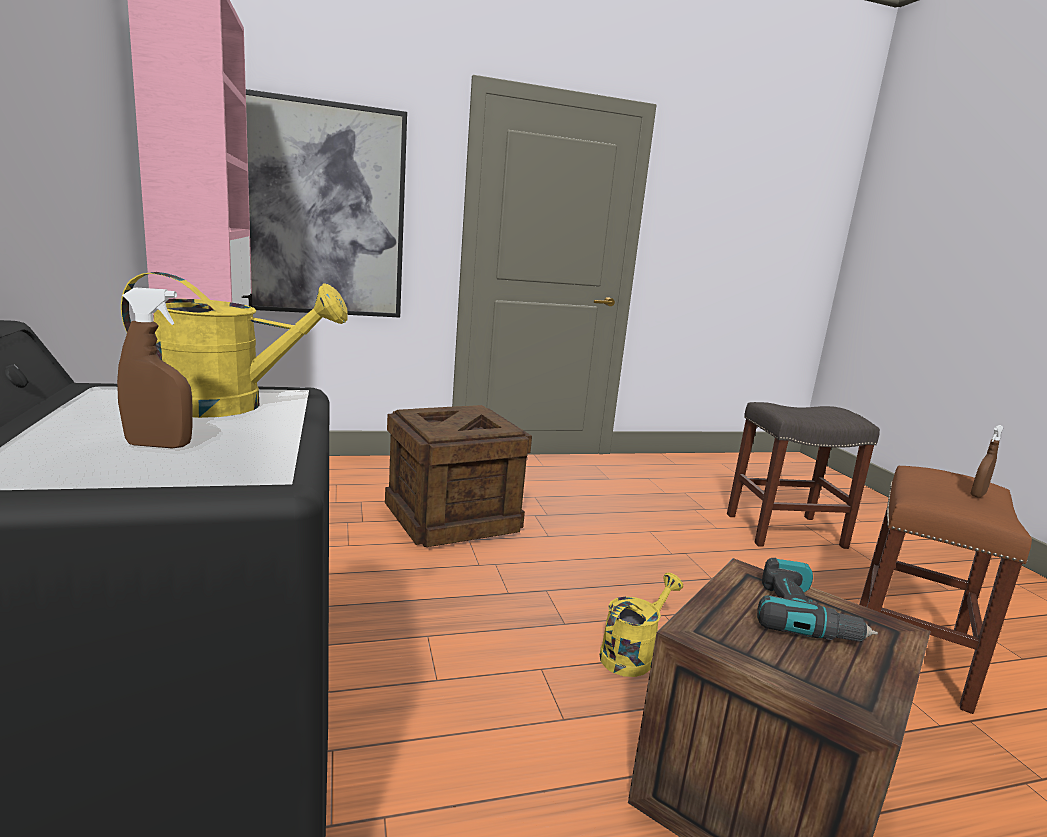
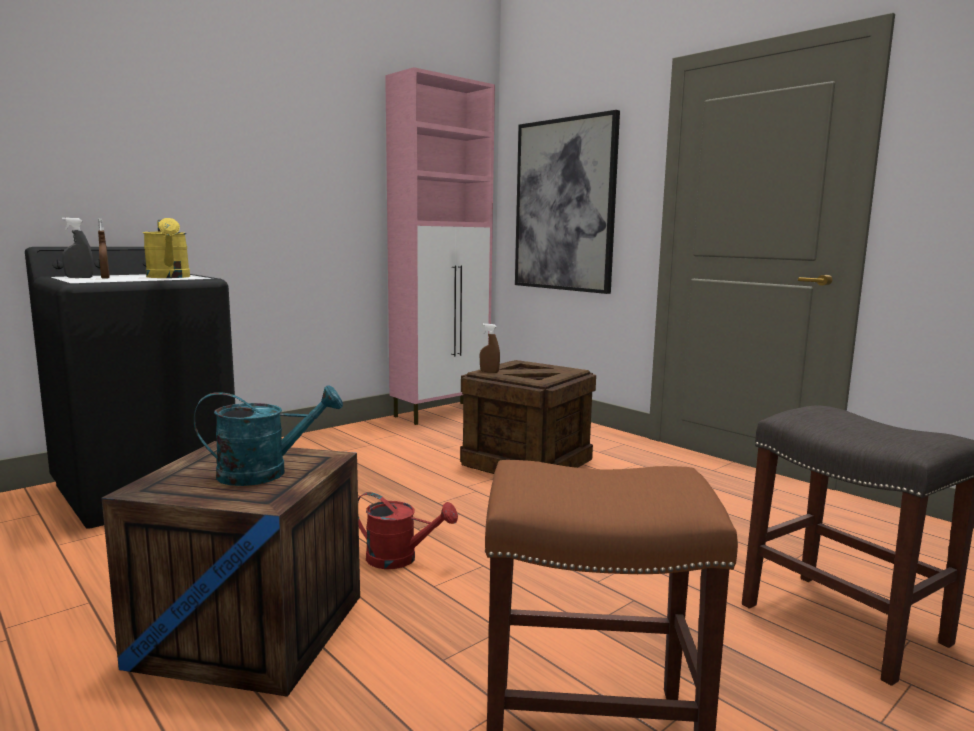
camera: 65 degrees right, 5 degrees down
(96, 465) = (79, 278): none -> grey spray bottle
(632, 654) = (400, 559): yellow watering can -> red watering can
(802, 617) = (265, 473): power drill -> turquoise watering can
(977, 495) = (615, 493): brown spray bottle -> brown spray bottle (489, 372)

